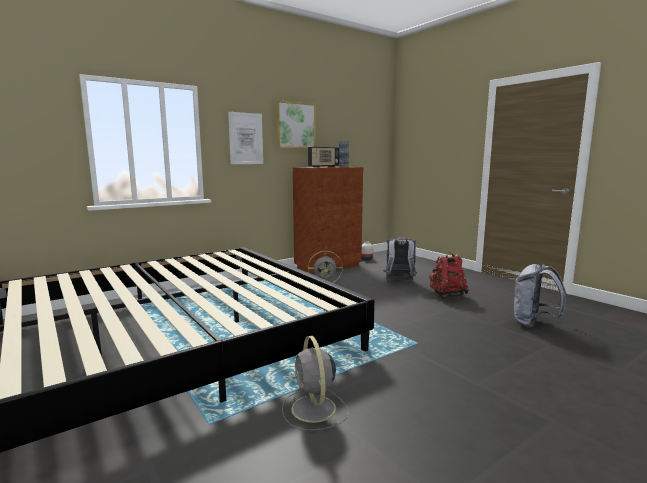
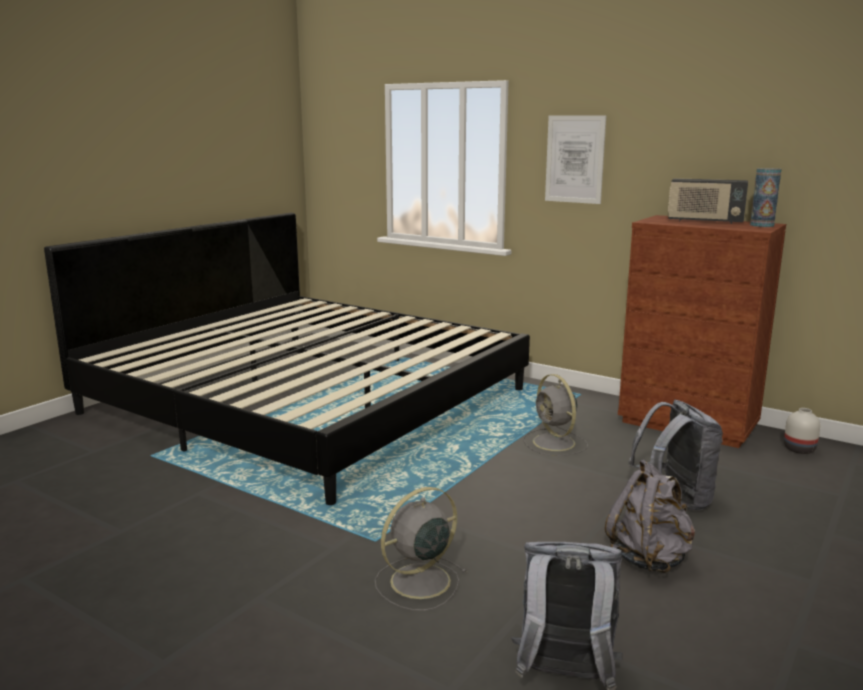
camera: 70 degrees right, 5 degrees up
(295, 125) = (677, 133): picture -> none
(314, 410) = (177, 496): grey fan -> grey fan (418, 582)
(446, 295) = (649, 558): red backpack -> grey backpack

